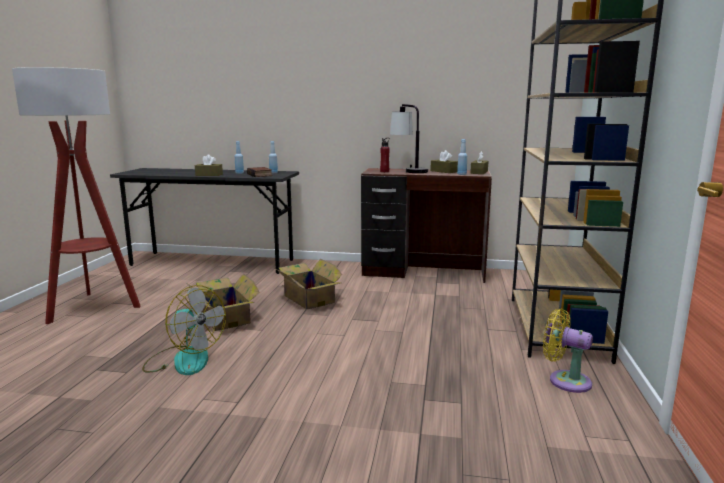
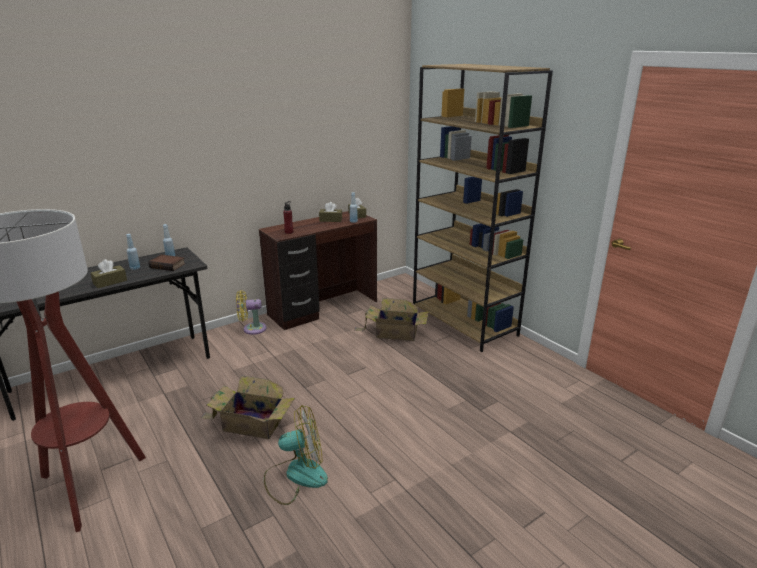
camera: 45 degrees left, 10 degrees up
(308, 298) = (283, 371): cardboard box -> cardboard box (394, 332)
(408, 171) = (303, 226): table lamp -> none
(565, 380) = (516, 359): yellow fan -> yellow fan (252, 329)

